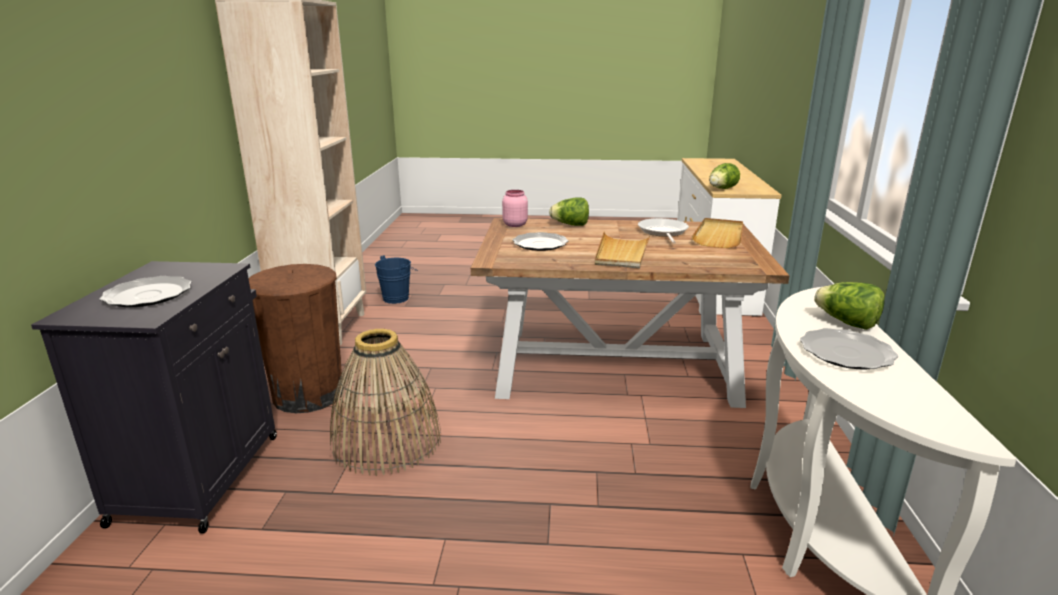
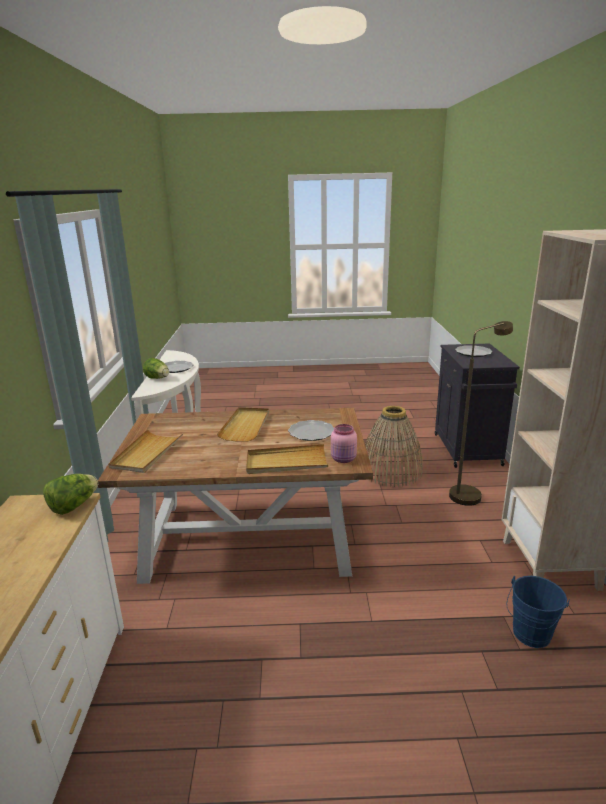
camera: 175 degrees right, 0 degrees up
(308, 394) = (469, 493): brown trash can -> brown floor lamp
(570, 225) = (286, 462): lettuce -> beige tray
(663, 232) = (197, 456): frying pan -> none

